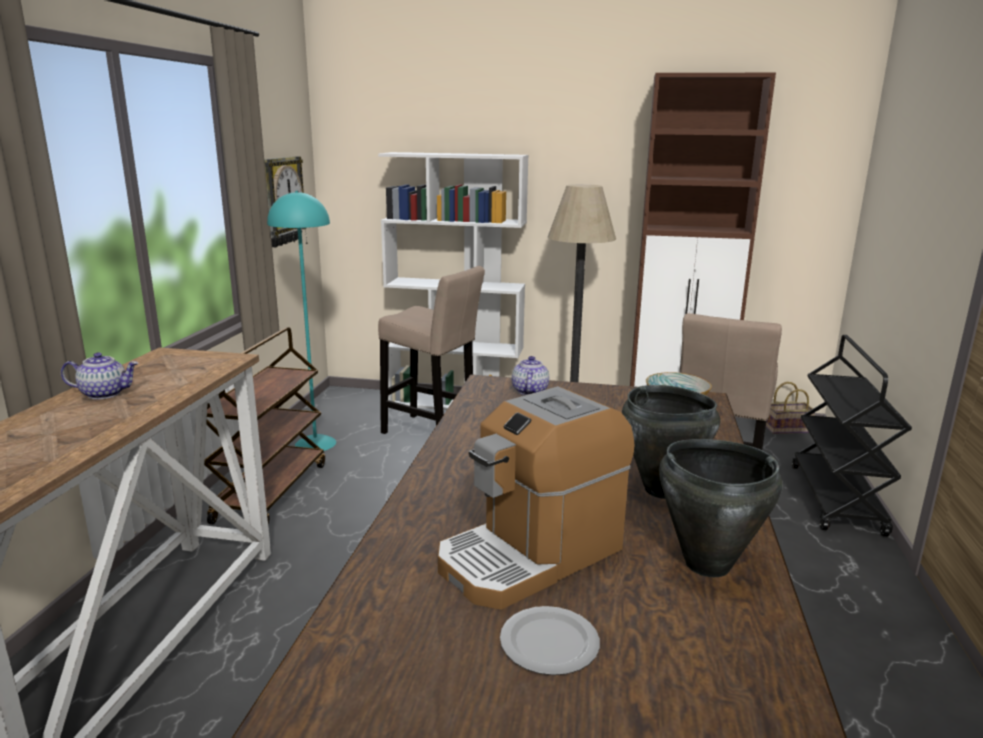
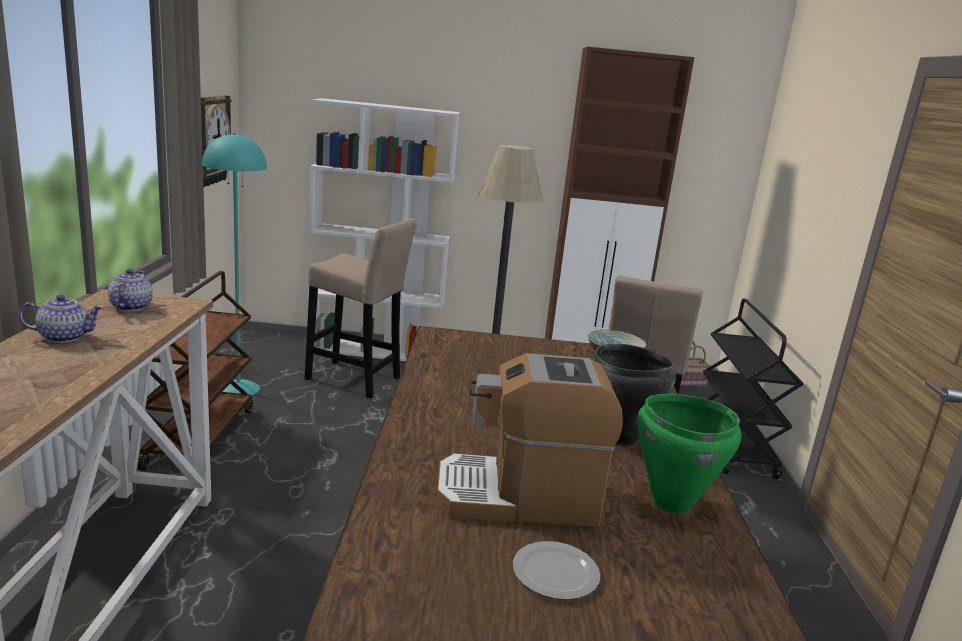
camera: 10 degrees left, 0 degrees up
(529, 391) = (479, 343): teapot -> teapot (130, 307)
(531, 555) = (520, 496): coffee machine -> coffee machine turned 45 degrees clockwise
(706, 564) = (671, 502): black cooking pot -> green cooking pot

